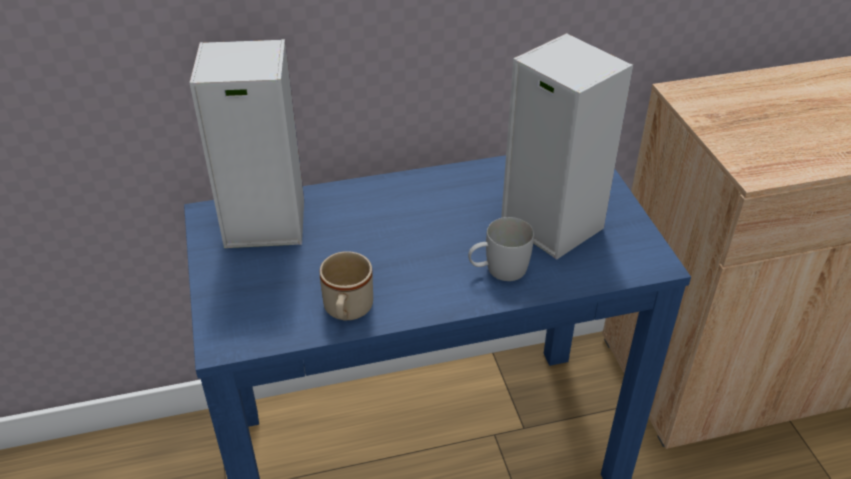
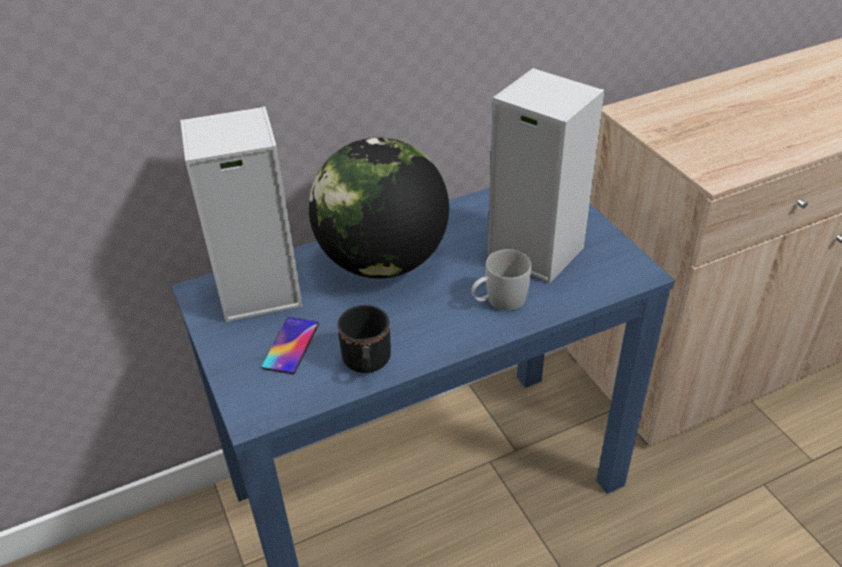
camera: 10 degrees left, 0 degrees up
(279, 281) = (291, 345): none -> phone
(347, 311) = (367, 364): beige mug -> black mug
(393, 212) = (383, 262): none -> globe

